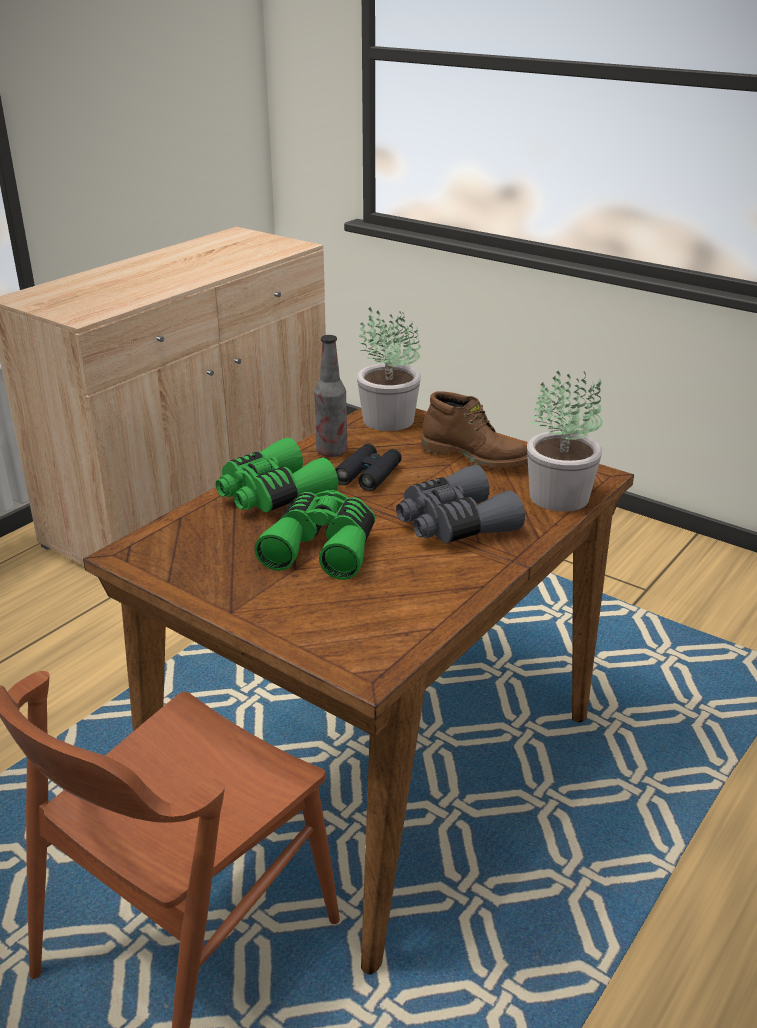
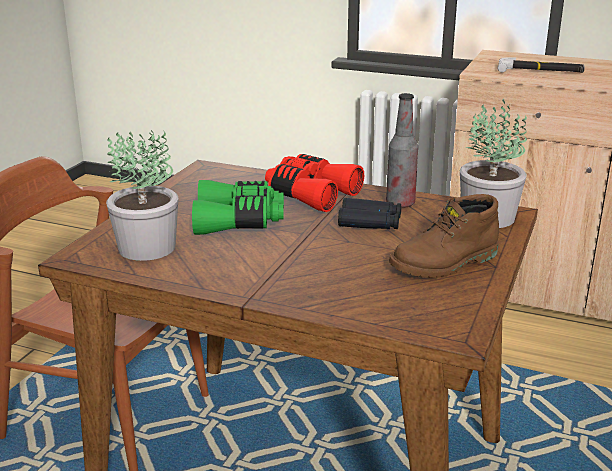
camera: 75 degrees right, 5 degrees down
(113, 294) = (540, 70): none -> hammer
(272, 495) = (310, 194): green binoculars -> red binoculars
(454, 524) = (302, 266): grey binoculars -> none
(475, 457) = (445, 264): brown boot -> brown boot turned 45 degrees clockwise
(560, 496) = (392, 313): potted plant -> potted plant (148, 248)

